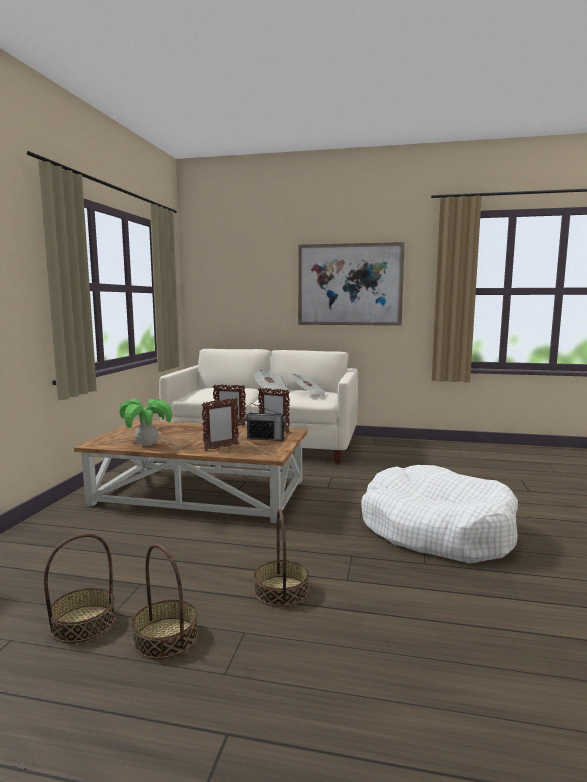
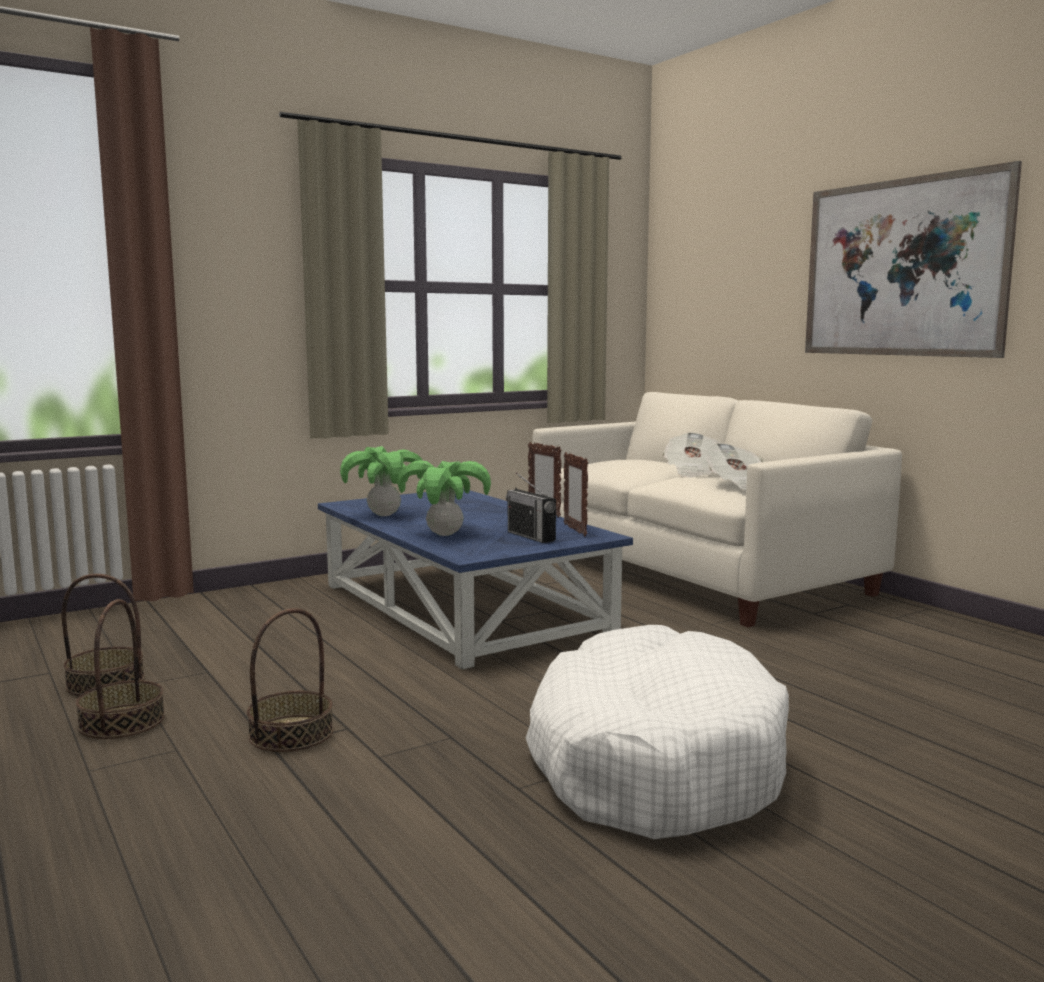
camera: 45 degrees right, 0 degrees up
(202, 492) = (465, 608): brown coffee table -> blue coffee table
(221, 447) = (445, 534): picture frame -> potted plant

